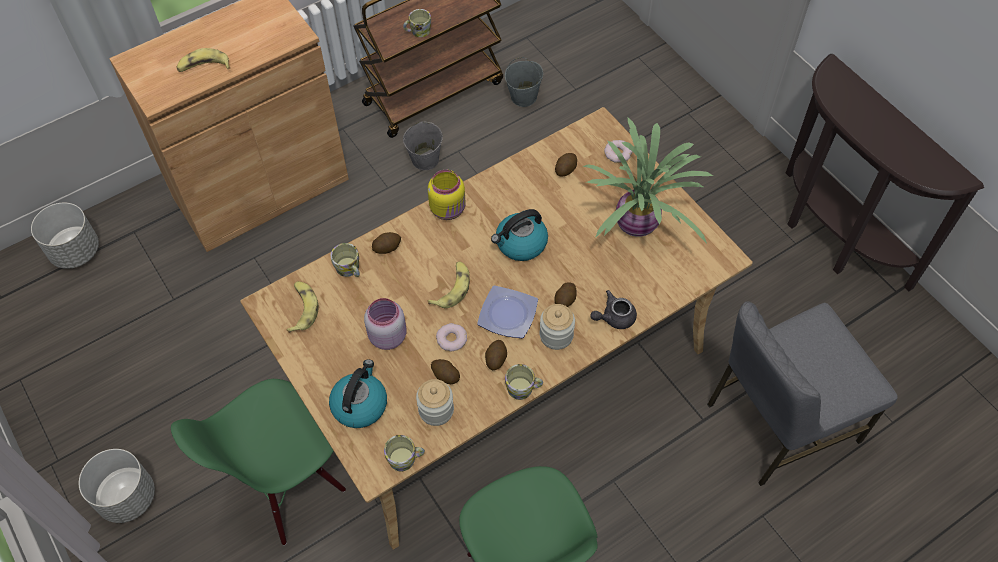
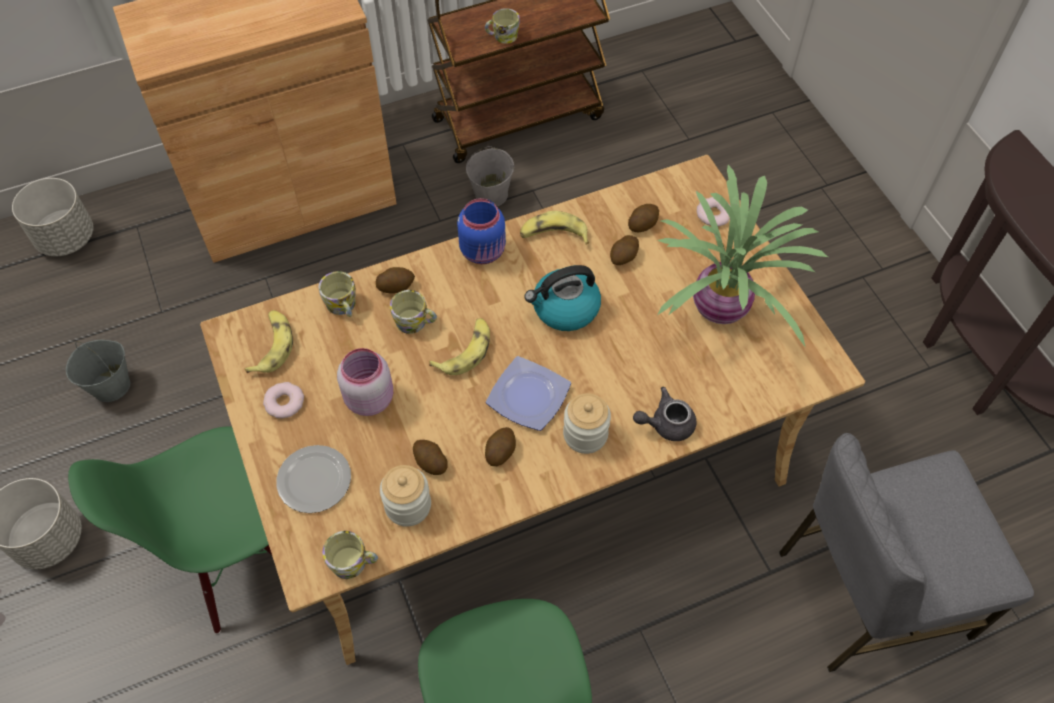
camera: 10 degrees right, 0 degrees up
(204, 67) = (220, 32): banana -> banana (553, 235)
(360, 404) = (313, 480): kettle -> plate
(449, 209) = (484, 251): yellow jar -> blue jar
(451, 339) = (449, 416): donut -> donut (284, 402)
(523, 388) = (527, 497): mug -> mug (415, 322)
(524, 96) = (624, 138): grey bucket -> grey bucket (112, 385)
(565, 300) = (606, 391): potato -> potato (623, 257)

